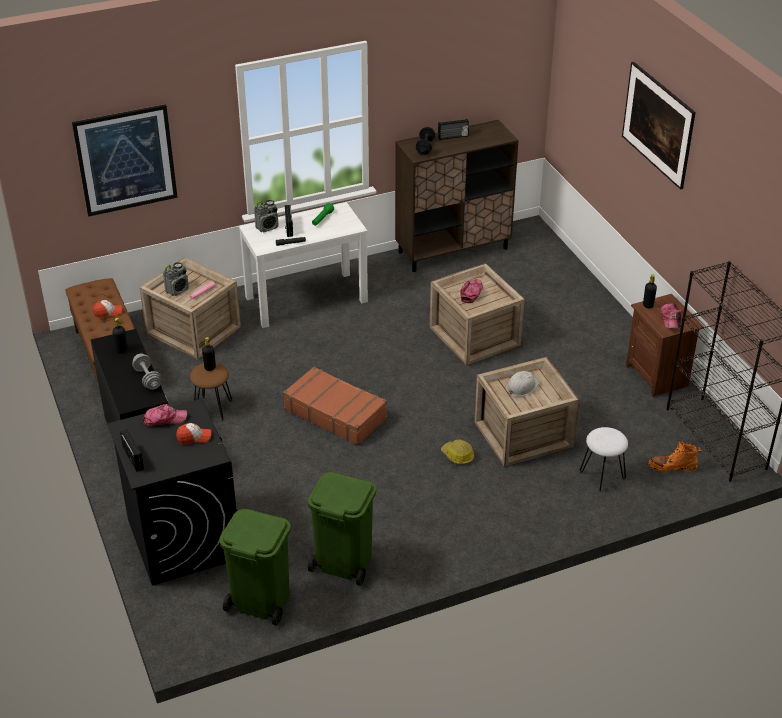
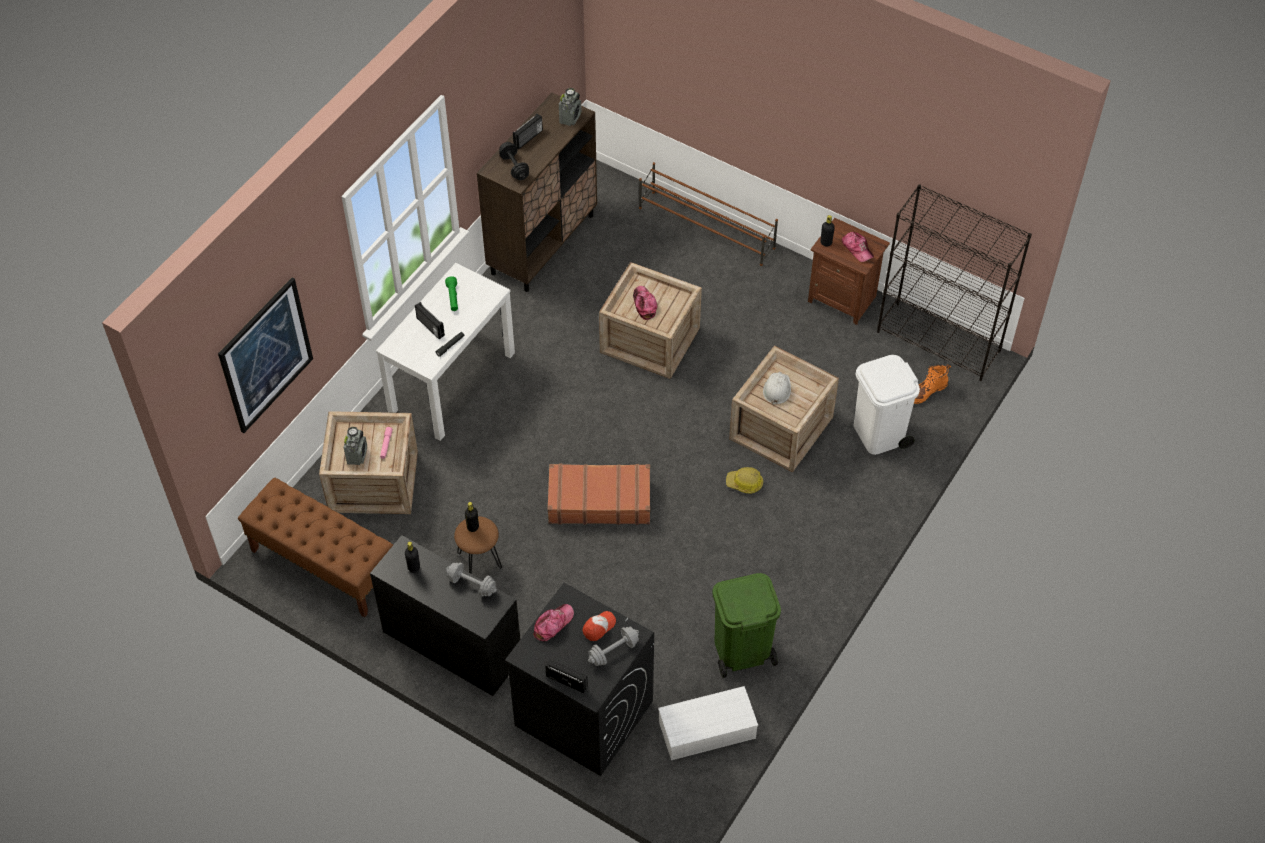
camera: 35 degrees left, 15 degrees up
(108, 312) = (317, 522): cap -> none
(187, 457) = (613, 651): none -> grey dumbbell
(260, 601) = (706, 731): green trash can -> white storage box
(267, 227) = (408, 338): radio -> radio (570, 118)
(587, 289) = (706, 228): none -> brown shoe rack
(602, 476) = (879, 434): white stool -> white trash can
(655, 143) = (782, 83): picture -> none

